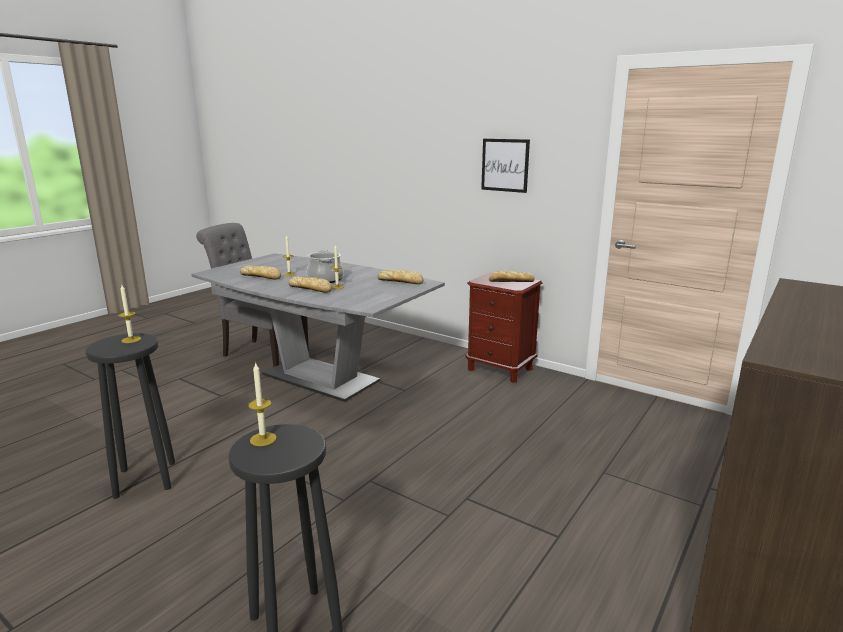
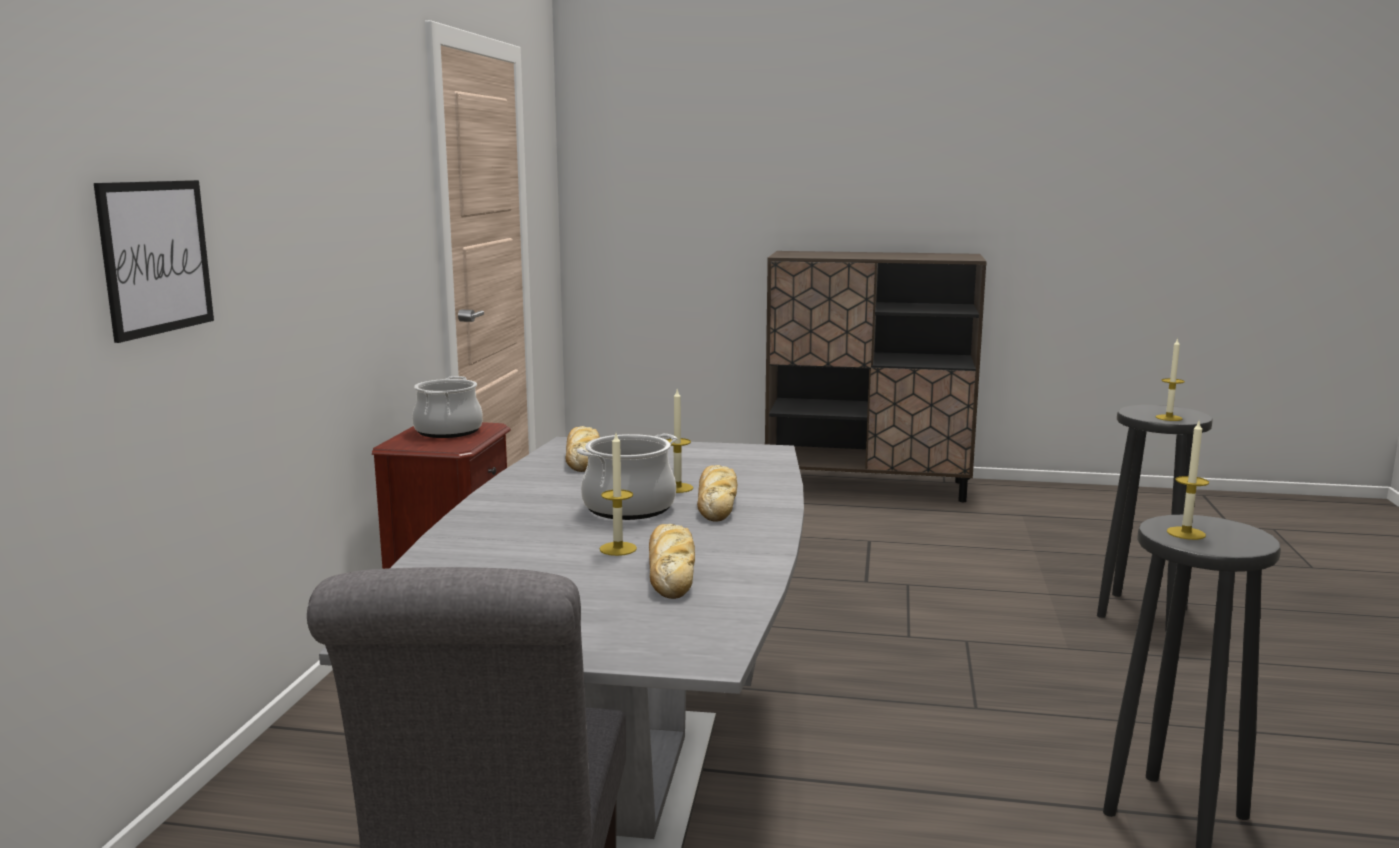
camera: 115 degrees left, 5 degrees down
(505, 165) = (349, 211): picture -> picture (156, 257)
(510, 281) = (448, 431): bread -> cooking pot

